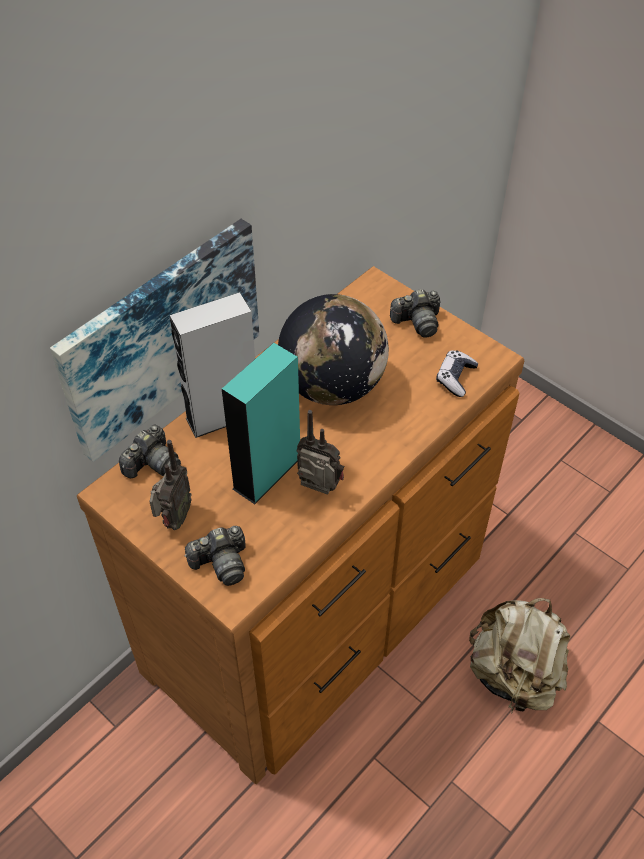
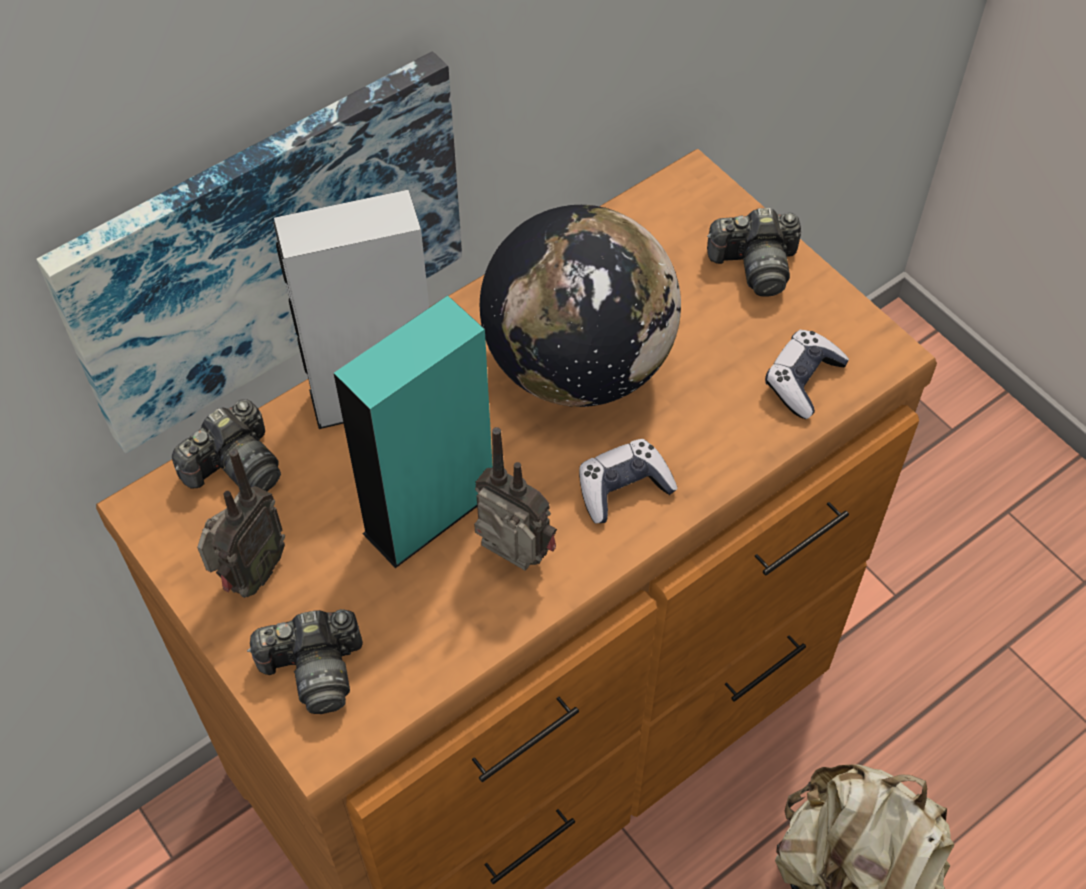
camera: 10 degrees right, 5 degrees up
(371, 446) = (623, 488): none -> game controller

